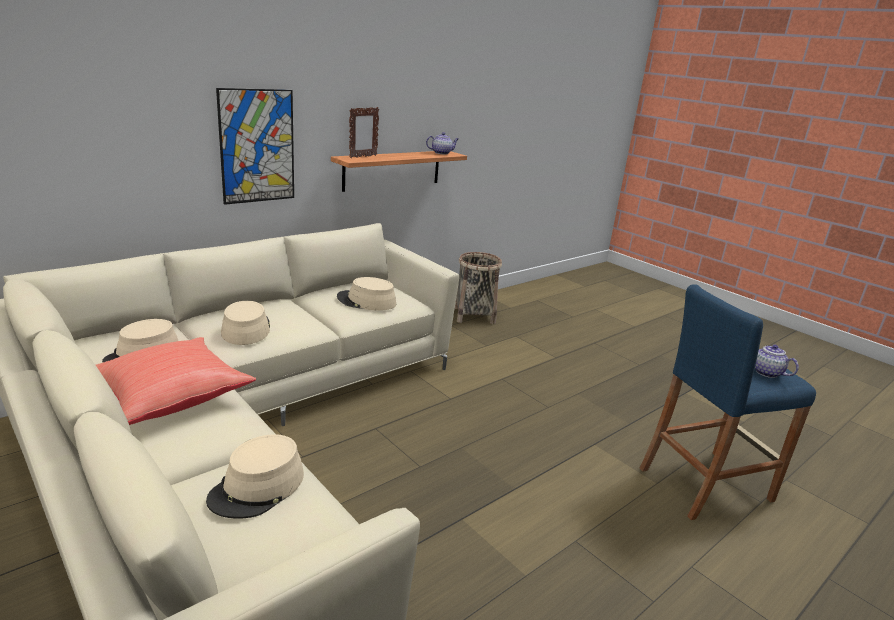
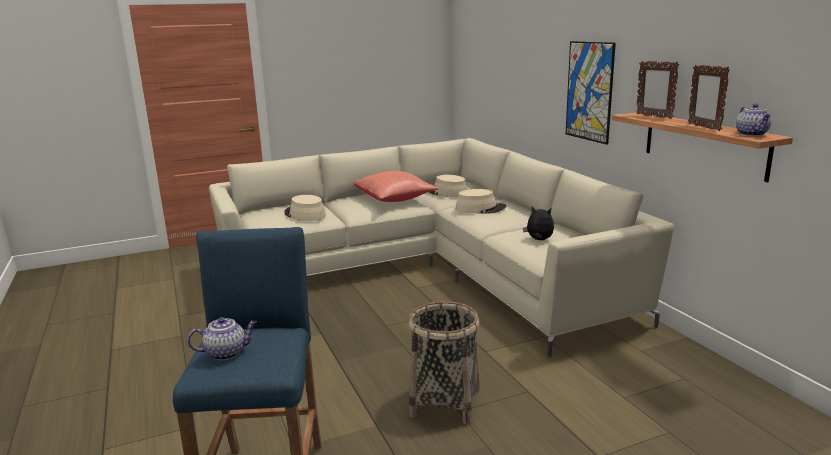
camera: 110 degrees right, 5 degrees down
(366, 301) = (539, 240): beige hat -> plush toy
(416, 155) = (703, 127): none -> picture frame
(474, 315) = (735, 405): basket -> basket (444, 402)

